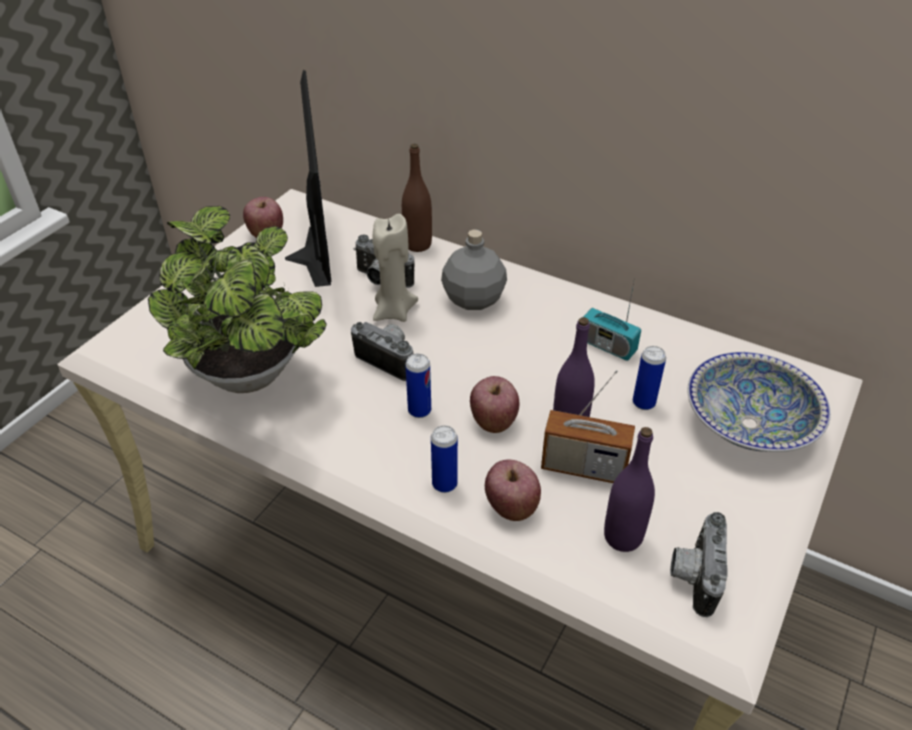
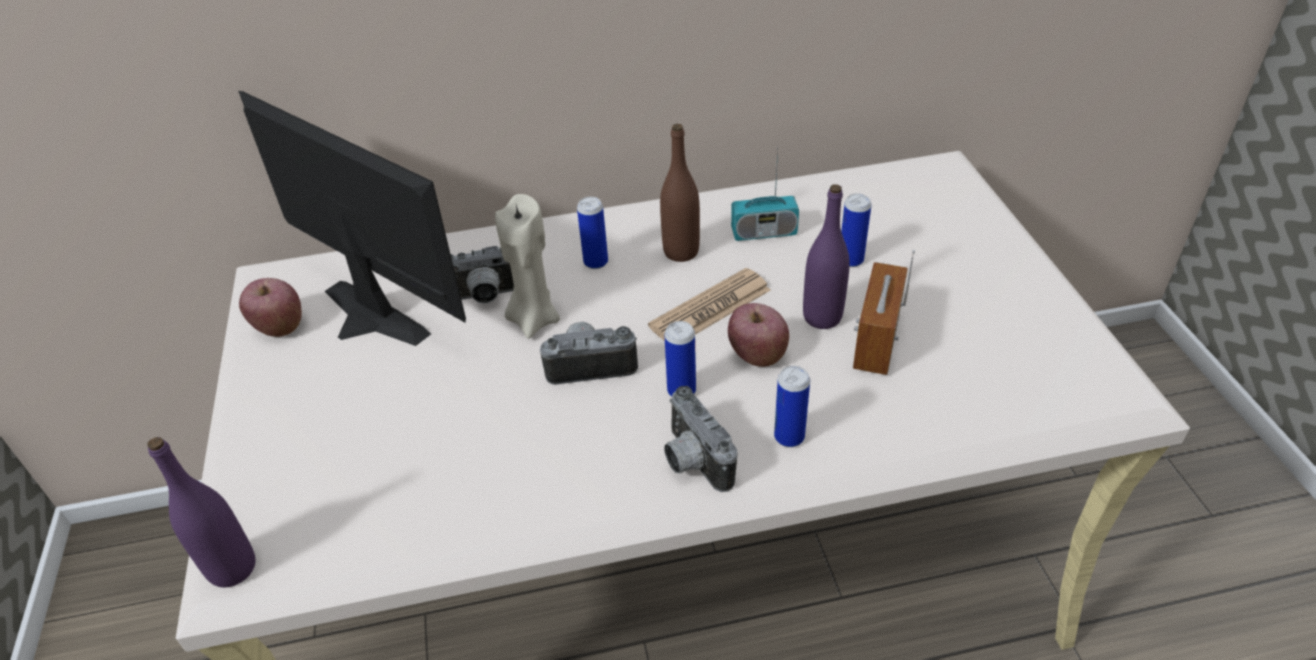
camera: 40 degrees left, 0 degrees up
(251, 379) = (470, 479): potted plant -> none
(418, 244) = (473, 243): brown bottle -> brown bottle (681, 252)
(472, 299) = (596, 262): grey bottle -> can
(504, 372) = (710, 308): none -> newspaper
(511, 507) = (866, 414): apple -> none
(583, 467) = (876, 342): radio -> radio turned 135 degrees clockwise
(622, 537) = (973, 374): purple bottle -> purple bottle (232, 568)
(692, 575) = (1051, 366): camera -> camera (691, 461)
(749, 423) = (941, 227): bowl -> none

